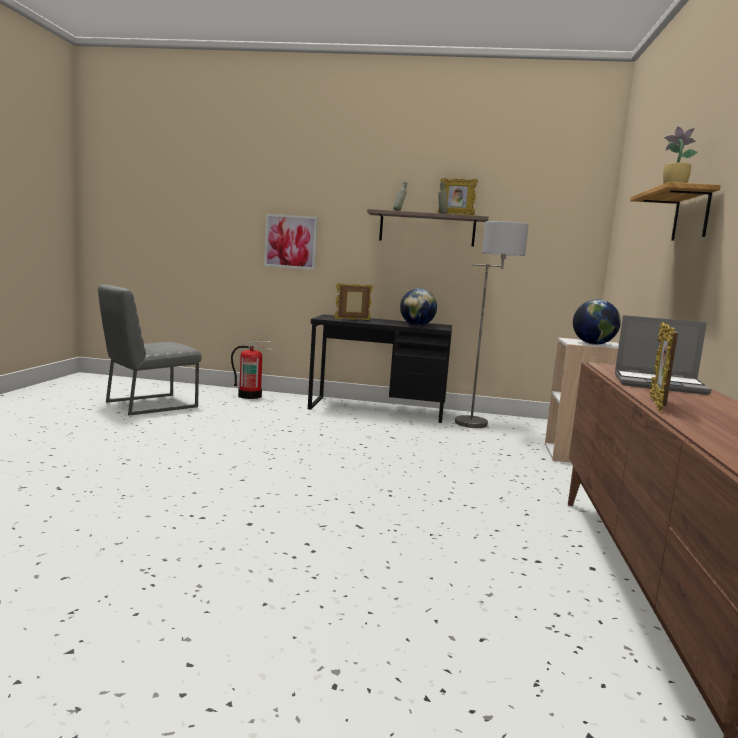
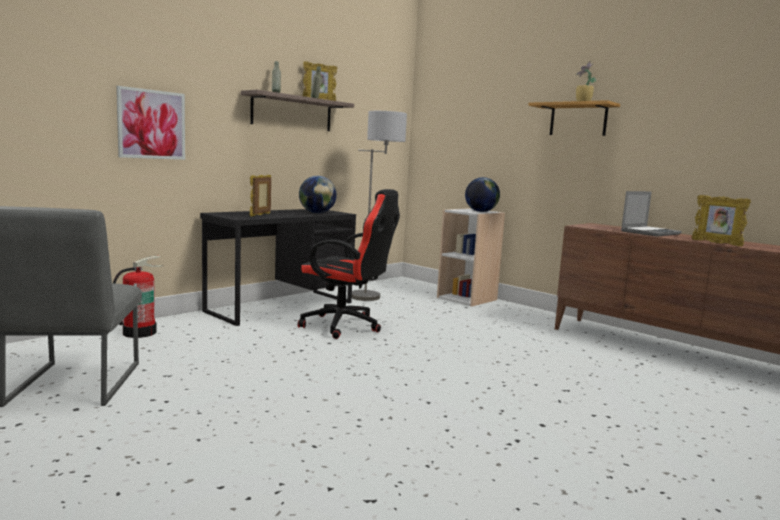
camera: 55 degrees left, 0 degrees up
(370, 432) = (346, 327): none -> black office chair

